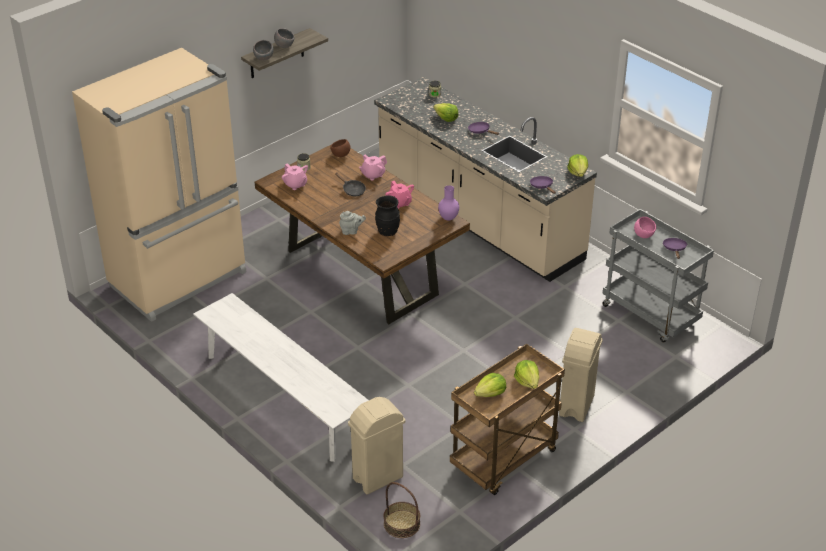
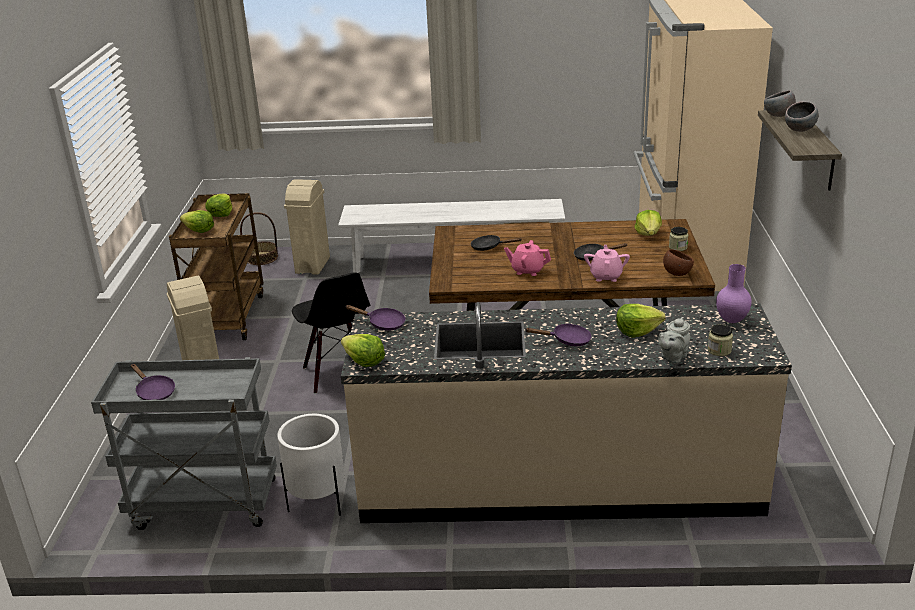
camera: 135 degrees right, 10 degrees down
(295, 185) = (648, 234): pink teapot -> lettuce
(351, 231) = (520, 232): grey teapot -> grey teapot (672, 357)
(387, 232) = (489, 247): black vase -> black frying pan
(448, 218) = (456, 284): purple vase -> purple vase (732, 321)
(492, 350) = (339, 373): none -> black chair
(594, 280) = (318, 503): none -> white planter
(643, 235) = (212, 386): pink bowl -> none

